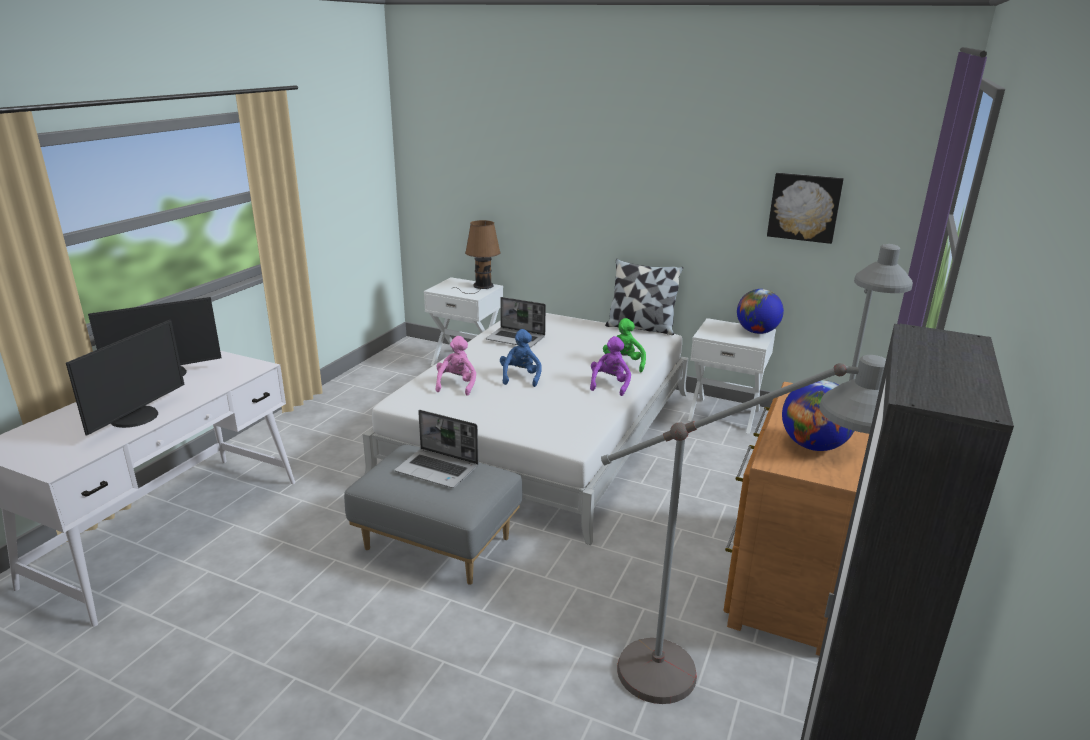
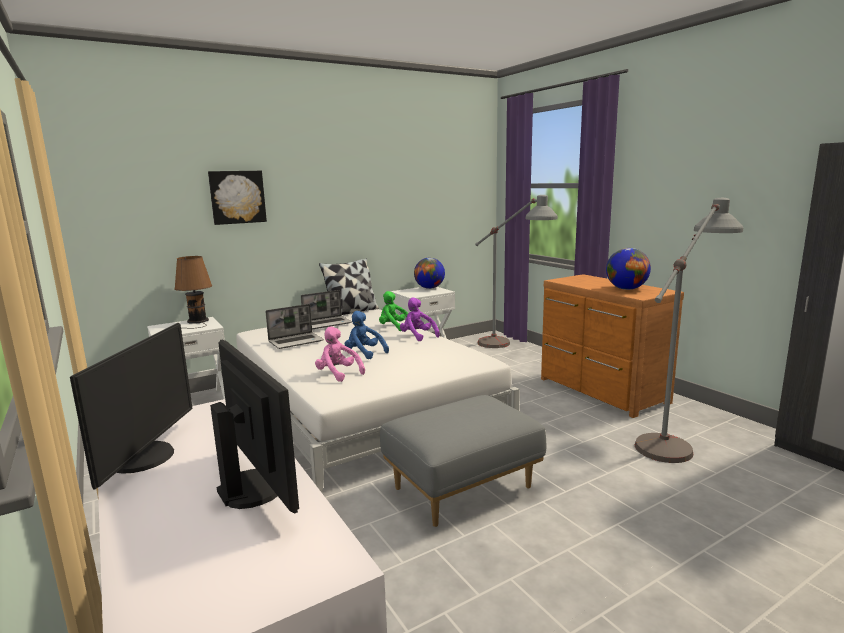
camera: 55 degrees left, 10 degrees down
(438, 469) = (457, 413): laptop -> laptop (327, 323)
(804, 207) = (432, 200): picture -> picture (237, 197)

